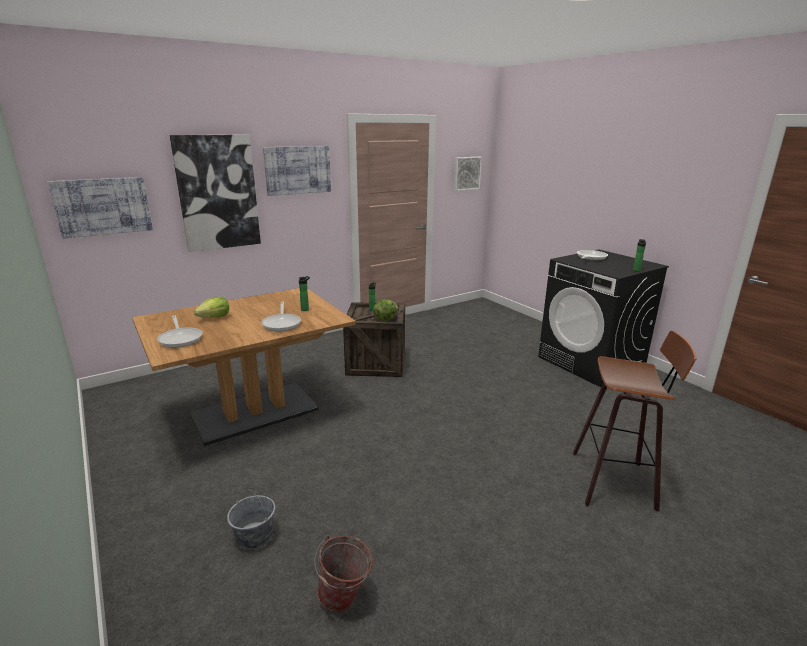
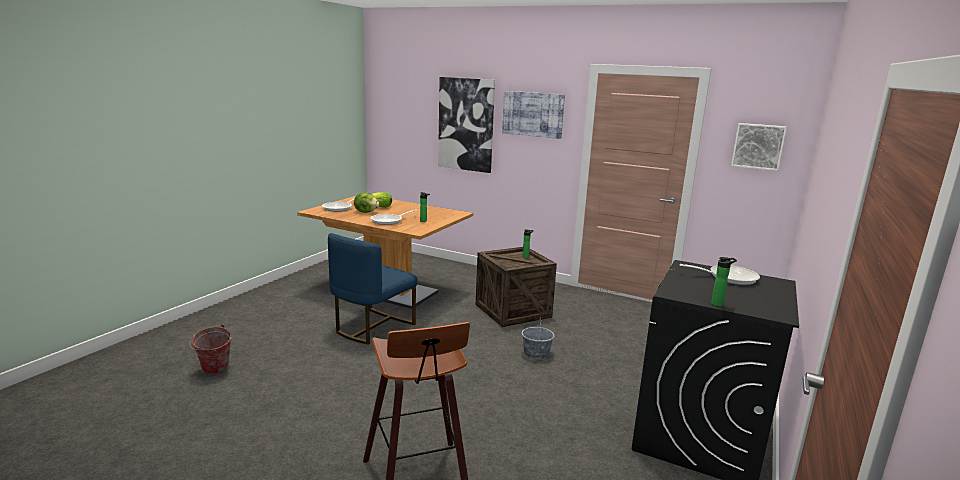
camera: 60 degrees right, 5 degrees down
(103, 206) = (397, 122): picture -> none
(254, 535) = (259, 329): grey bucket -> grey bucket (536, 353)
(337, 444) = (372, 327): none -> blue chair
(385, 319) = (512, 265): lettuce -> lettuce (366, 212)

